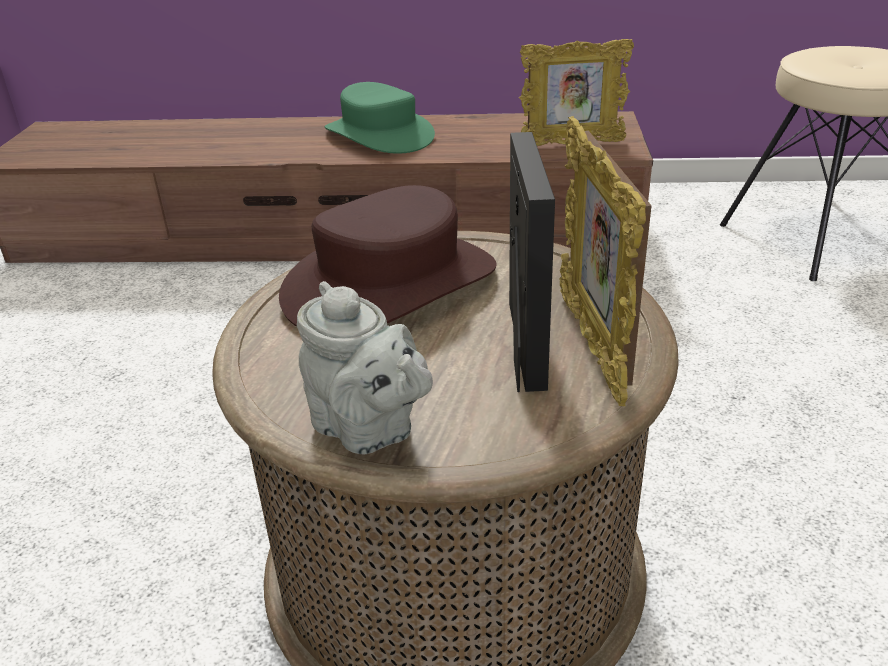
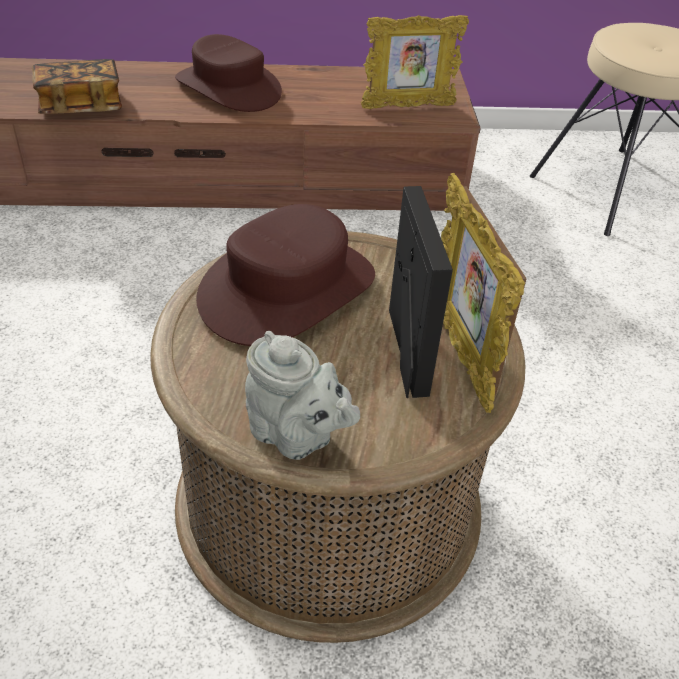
camera: 10 degrees left, 10 degrees up
(223, 155) = (81, 106): none -> book
(380, 135) = (229, 87): green hat -> brown hat

